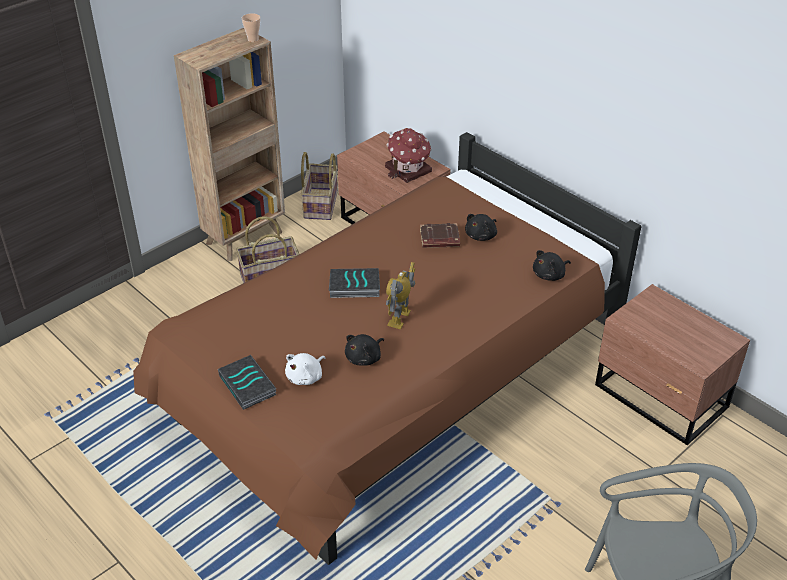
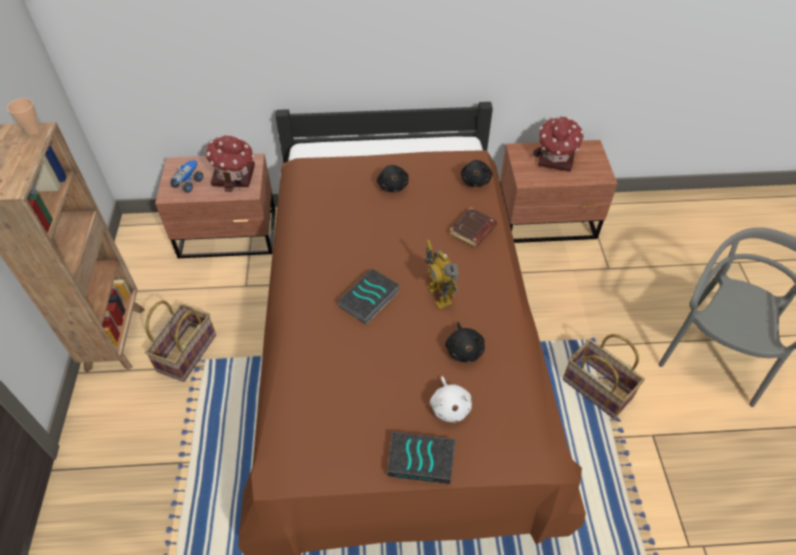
camera: 50 degrees left, 10 degrees up
(320, 204) = (143, 260): basket -> basket (596, 389)
(374, 155) = (188, 183): none -> toy truck
(439, 239) = (369, 211): brown book -> brown book (473, 230)
(678, 323) = (555, 158): none -> toy house

